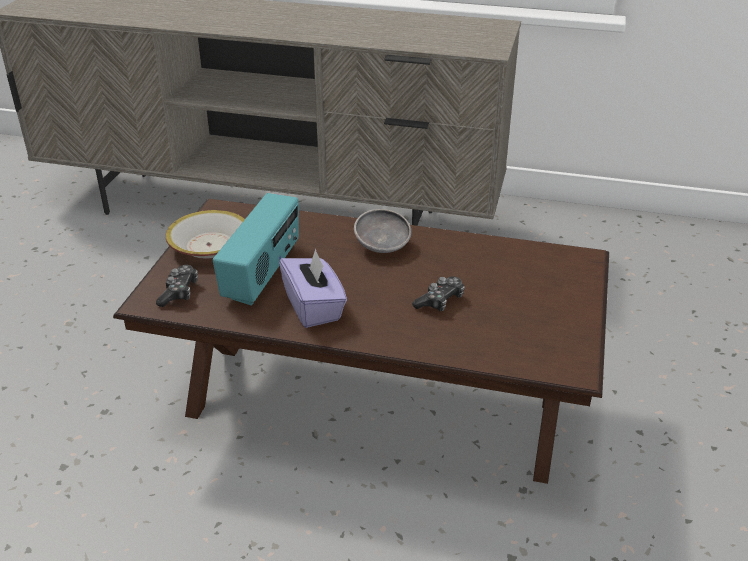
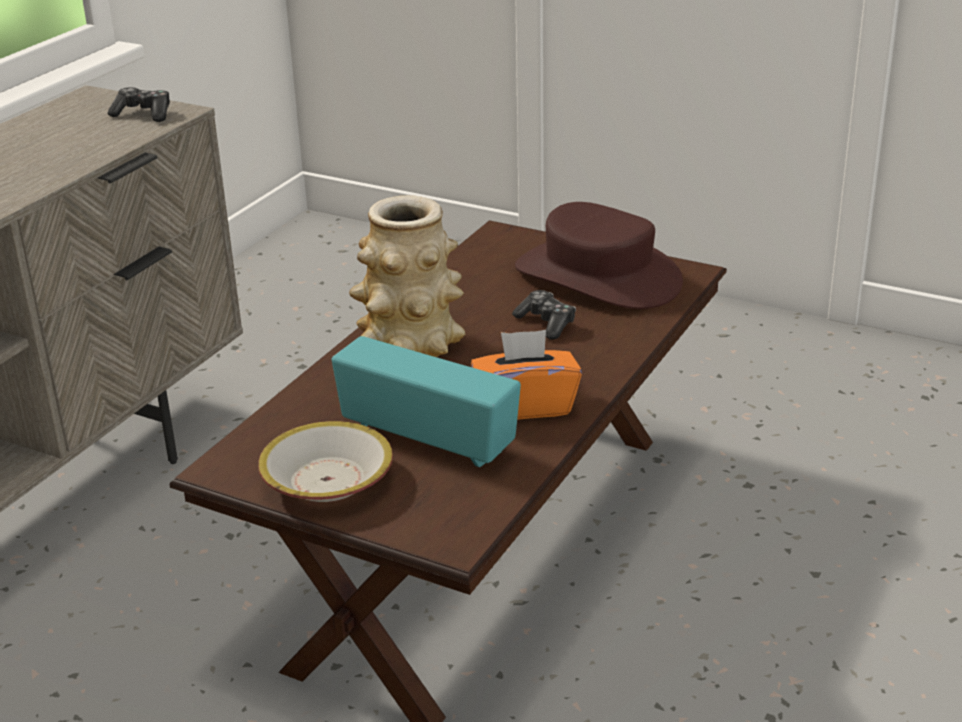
camera: 75 degrees left, 5 degrees down
(179, 292) = (442, 512): game controller -> game controller (143, 114)
(314, 307) = (525, 405): purple tissue box -> orange tissue box
(382, 247) = (410, 345): grey bowl -> vase
(535, 317) = (598, 276): none -> brown hat

